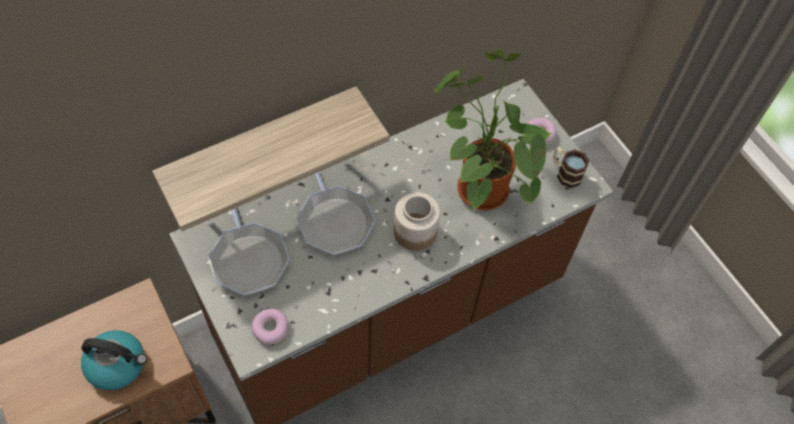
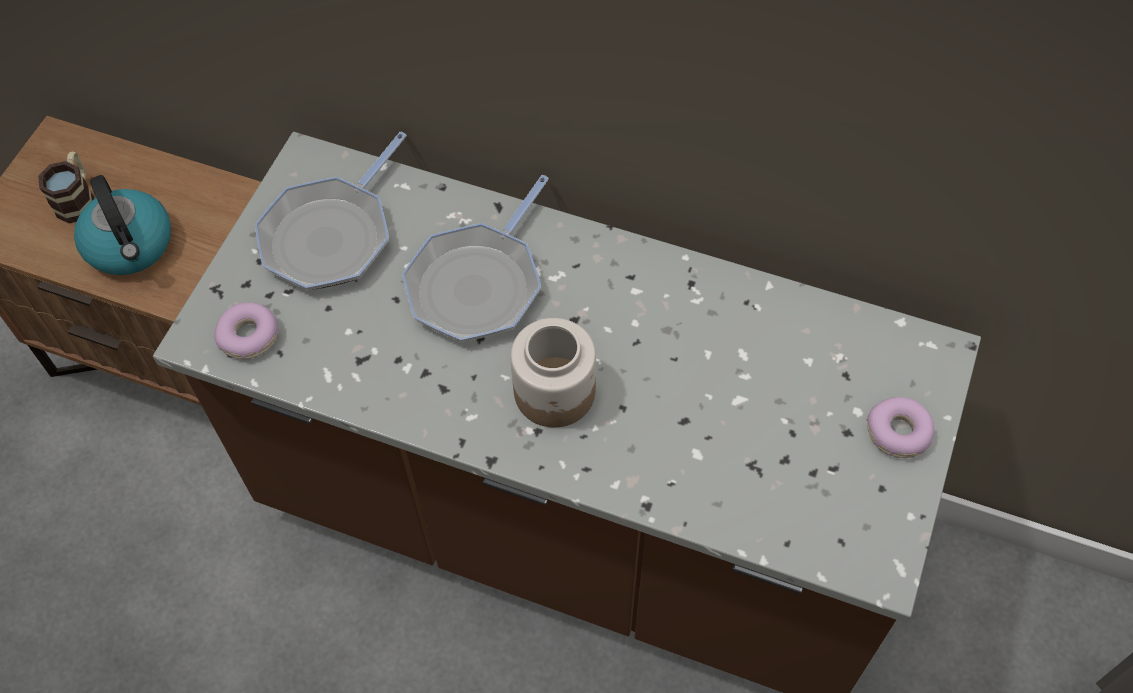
camera: 55 degrees right, 0 degrees up
(261, 147) = (457, 99): shelf -> none
(477, 187) = (712, 416): potted plant -> none
(565, 173) = (867, 519): mug -> mug (78, 199)

